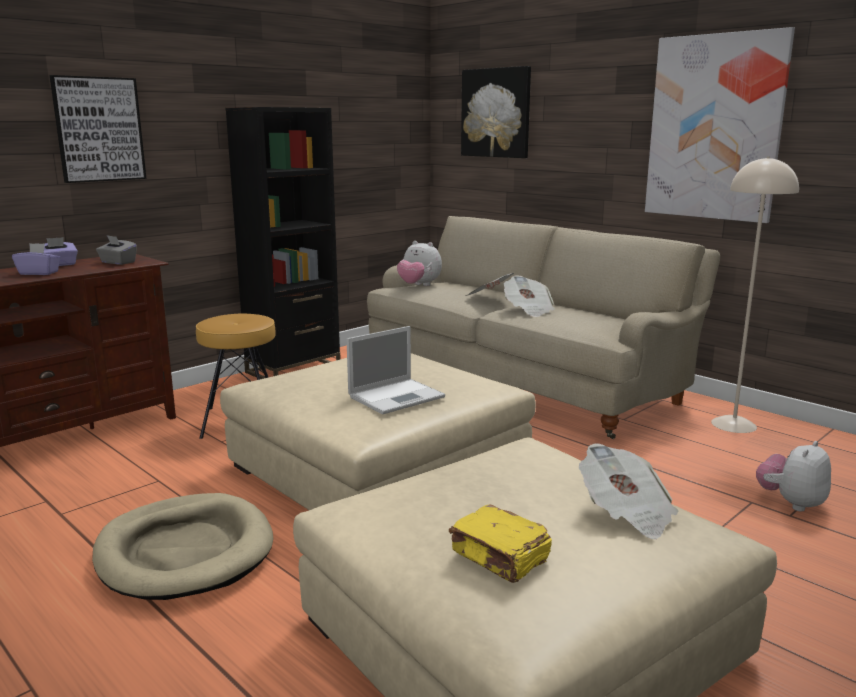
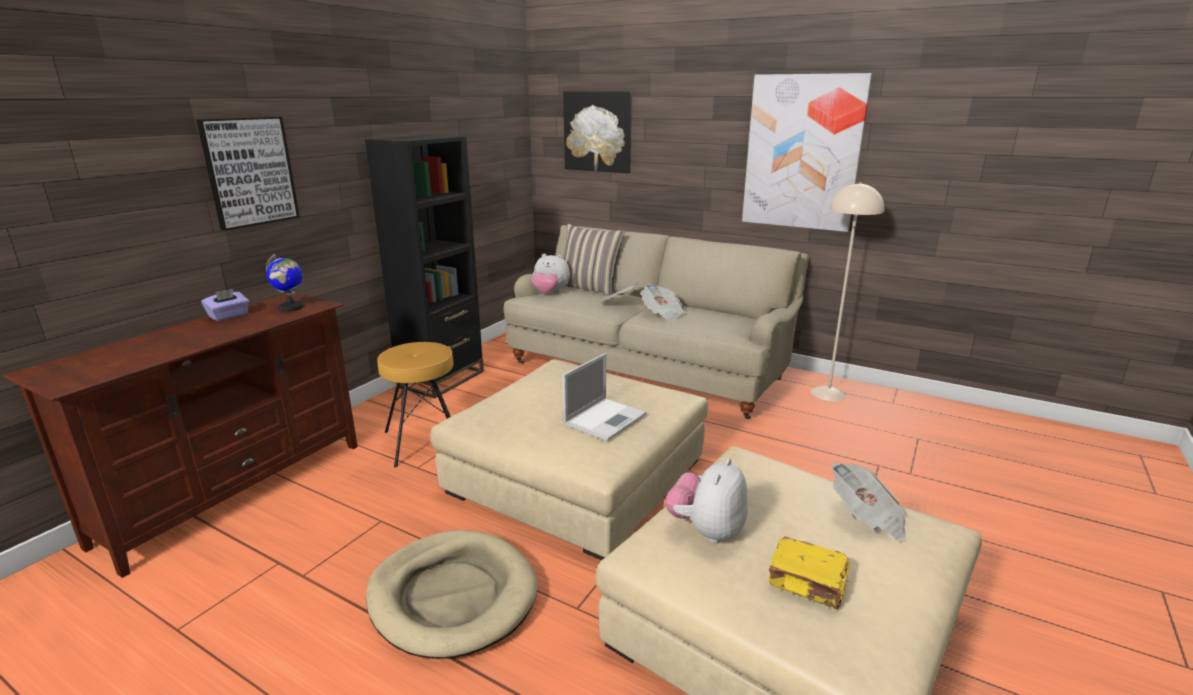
camera: 15 degrees left, 5 degrees up
(39, 273) = (219, 331): purple tissue box -> none
(117, 262) = (291, 308): grey tissue box -> globe
(466, 284) = (589, 288): none -> pillow
(791, 503) = (905, 462): plush toy -> plush toy (706, 530)

